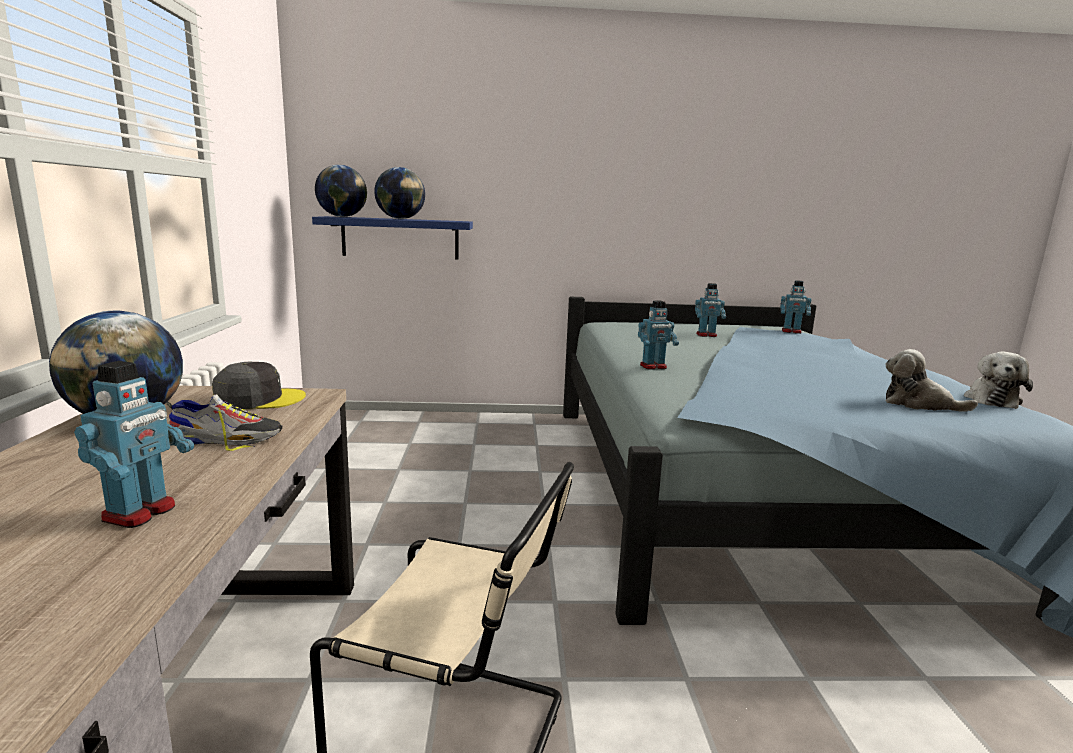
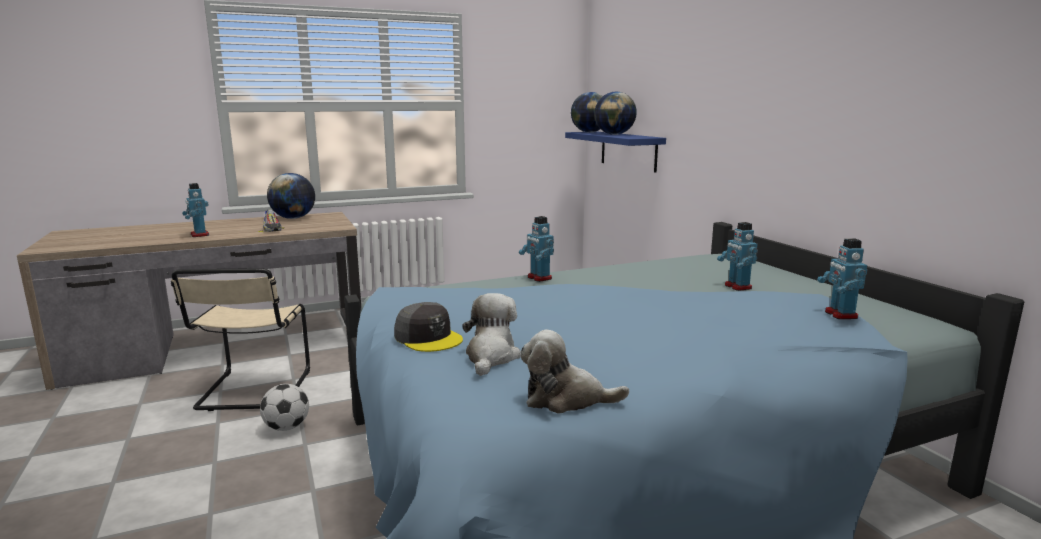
camera: 70 degrees right, 0 degrees up
(141, 513) = (199, 235): toy robot -> toy robot turned 60 degrees clockwise
(258, 399) = (328, 223): grey cap -> grey cap (428, 338)
(629, 695) = (287, 427): none -> football

